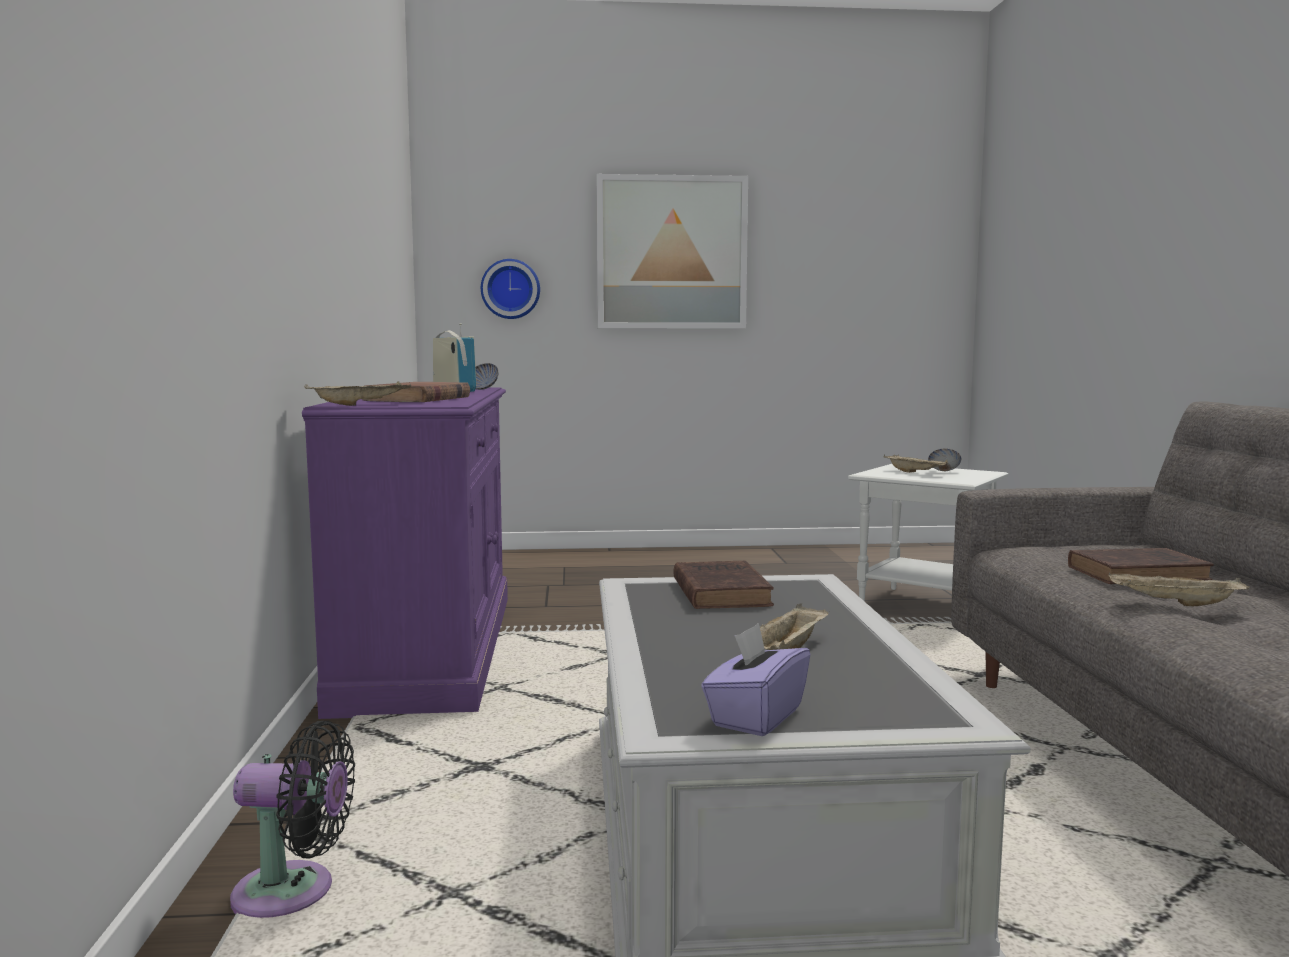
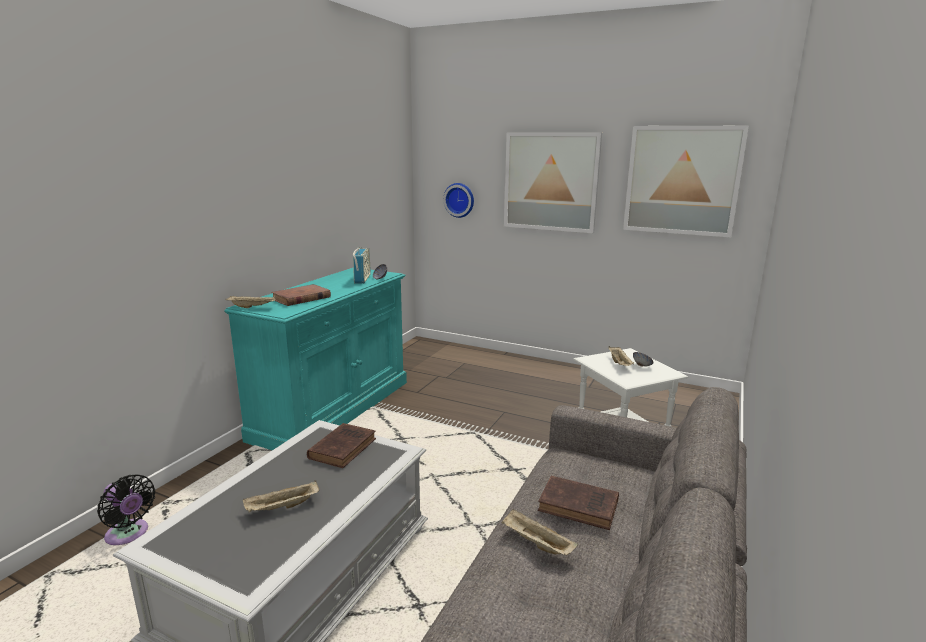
camera: 30 degrees right, 10 degrees up
(433, 647) = (335, 408): purple cabinet -> turquoise cabinet
(755, 716) = (189, 549): purple tissue box -> none
(862, 245) = (682, 180): none -> picture

